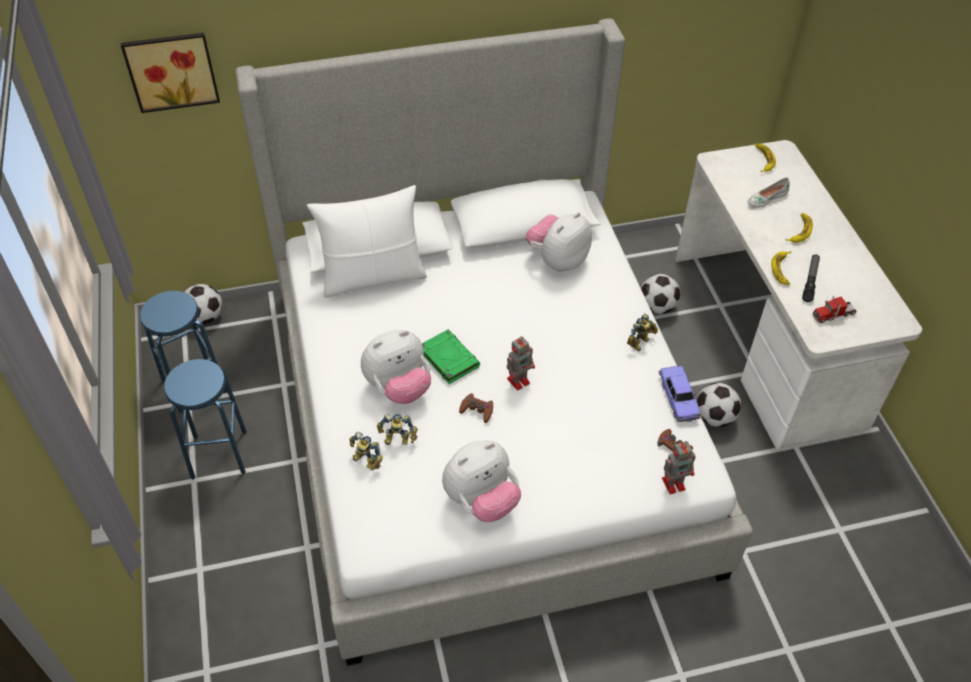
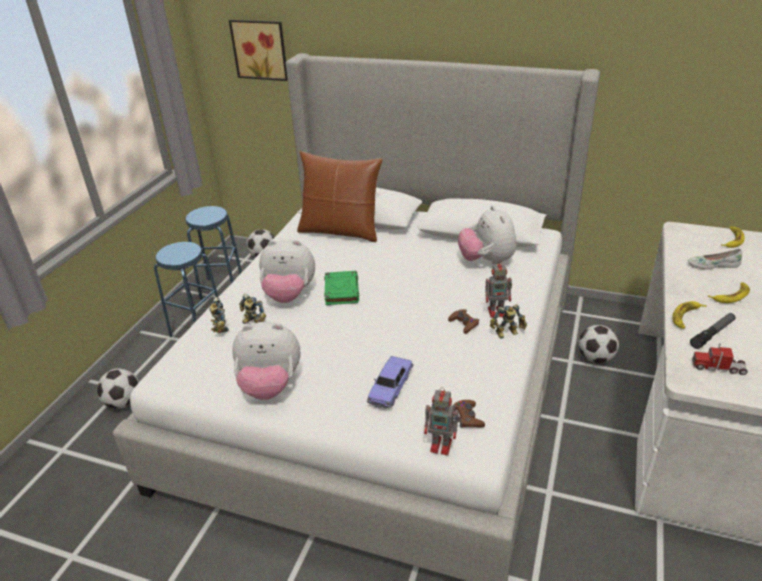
camera: 35 degrees right, 15 degrees down
(373, 277) = (340, 231): white pillow -> brown pillow
(477, 410) = (328, 327): brown game controller -> brown game controller (464, 323)
(519, 380) = (380, 322): toy robot -> toy robot (497, 312)
(557, 260) = (486, 261): plush toy -> plush toy turned 90 degrees counterclockwise
(678, 398) = (506, 384): toy car -> toy car (390, 387)
(714, 417) = (588, 459): football -> football (123, 402)

